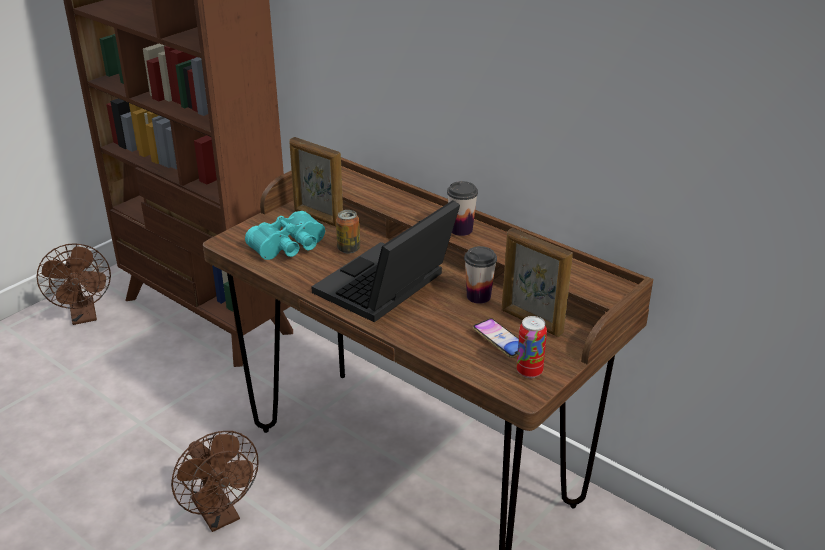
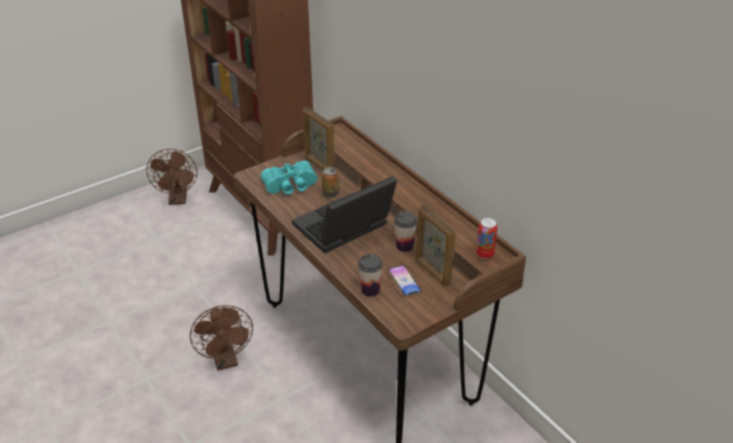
camera: 15 degrees right, 5 degrees up
(461, 230) = (407, 194): cup -> cup (370, 290)
(529, 371) = (413, 309): can -> can (484, 254)

